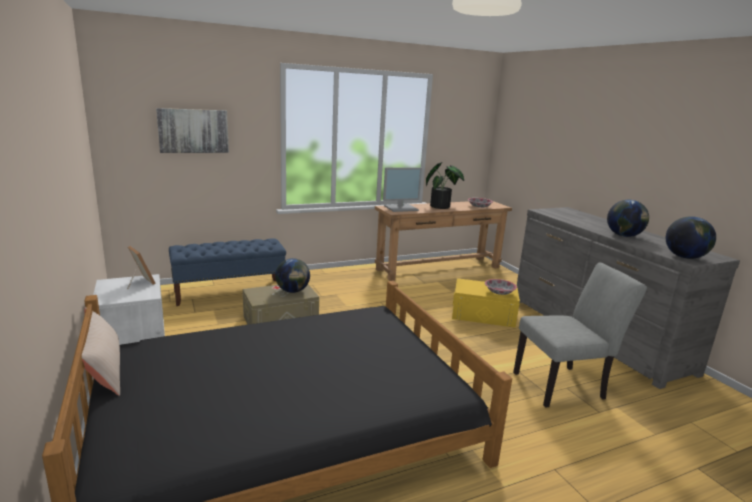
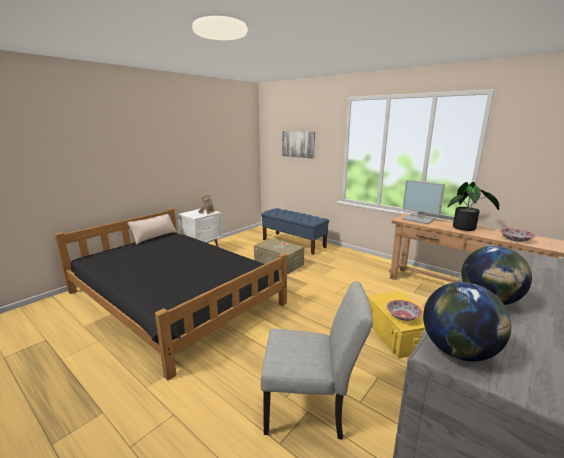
camera: 65 degrees right, 0 degrees up
(293, 291) = (284, 248): globe -> none
(564, 385) = (311, 409): grey chair -> grey chair turned 45 degrees counterclockwise

